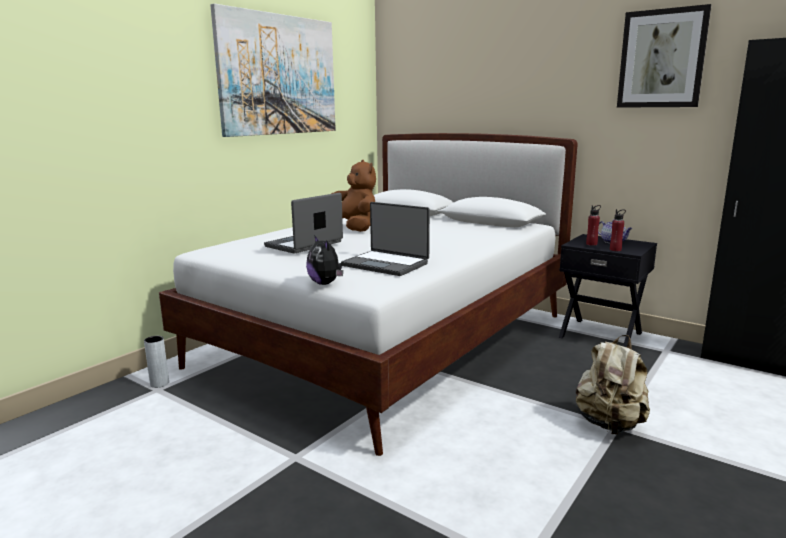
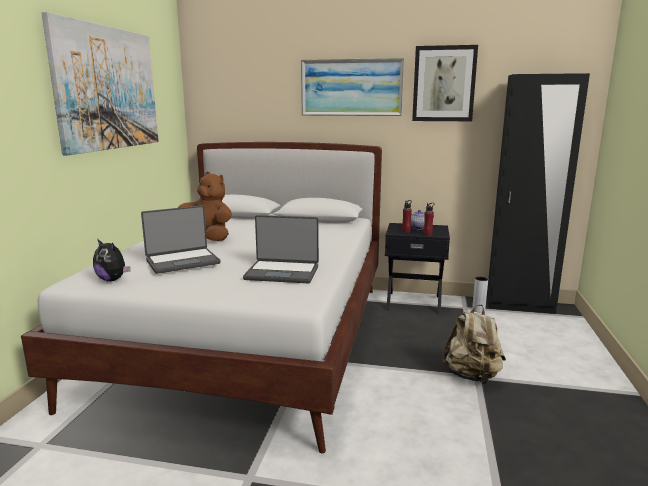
camera: 25 degrees left, 0 degrees up
(159, 384) = (37, 437): grey vase -> grey vase (478, 310)
(305, 244) = (182, 261): laptop -> laptop turned 135 degrees counterclockwise
(326, 283) = (249, 301): plush toy -> plush toy (113, 280)
(546, 68) = (351, 87): none -> picture

